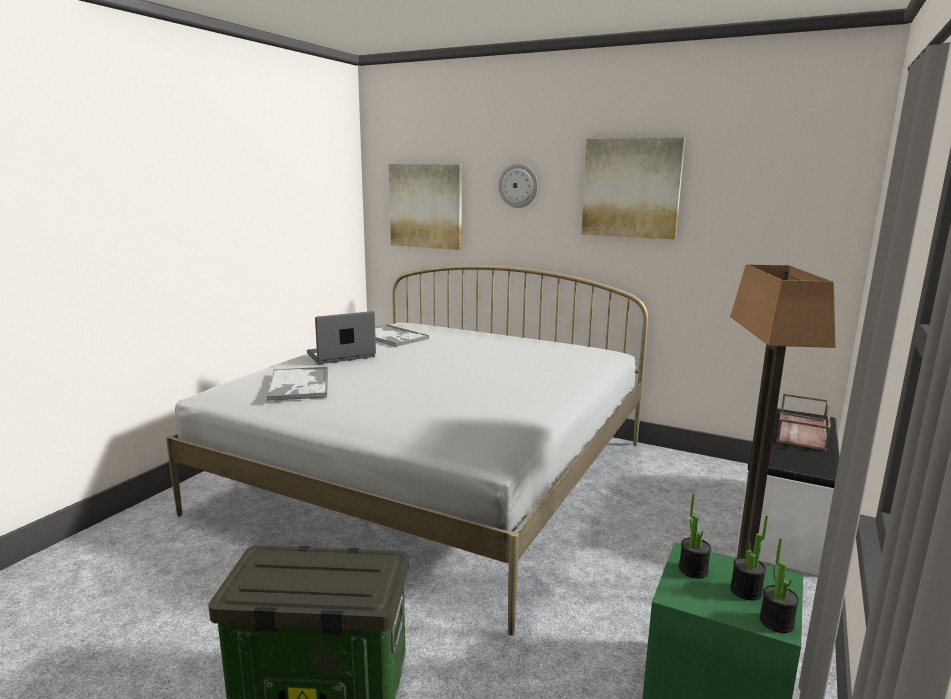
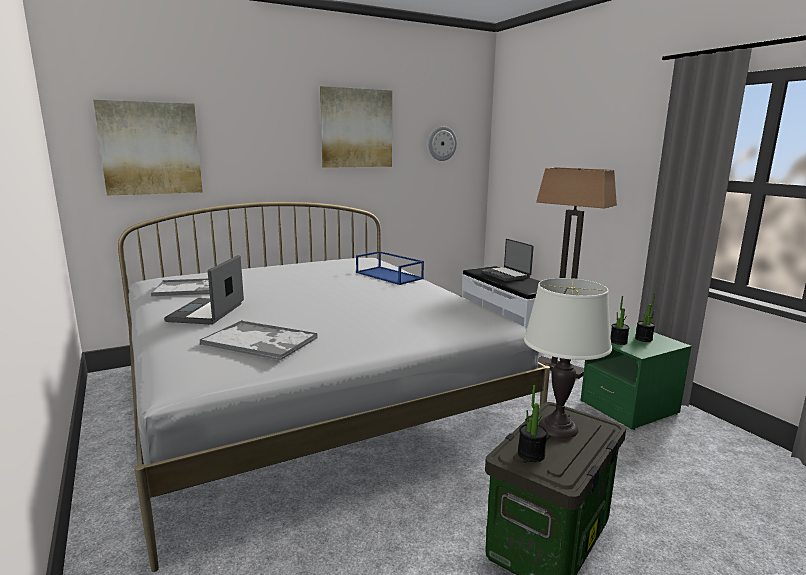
camera: 55 degrees left, 0 degrees up
(338, 568) = (558, 427): none -> white table lamp
(518, 185) = (259, 126): wall clock -> wall clock (442, 143)
(550, 373) = (390, 275): none -> blue tray
(776, 622) = (672, 343): potted plant -> potted plant (531, 454)
(803, 431) = (506, 275): brown tray -> laptop

